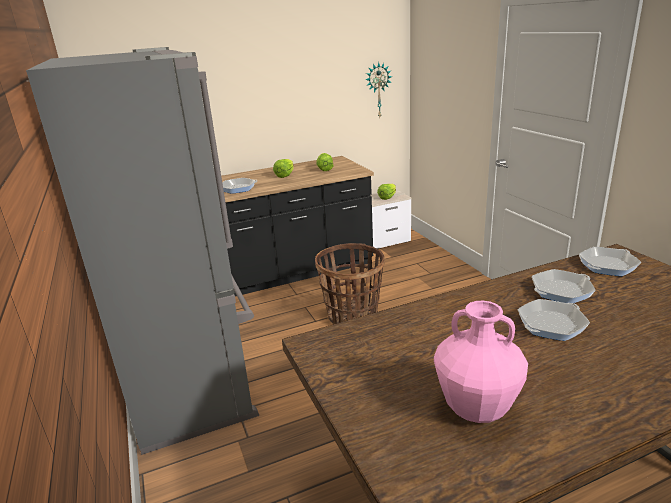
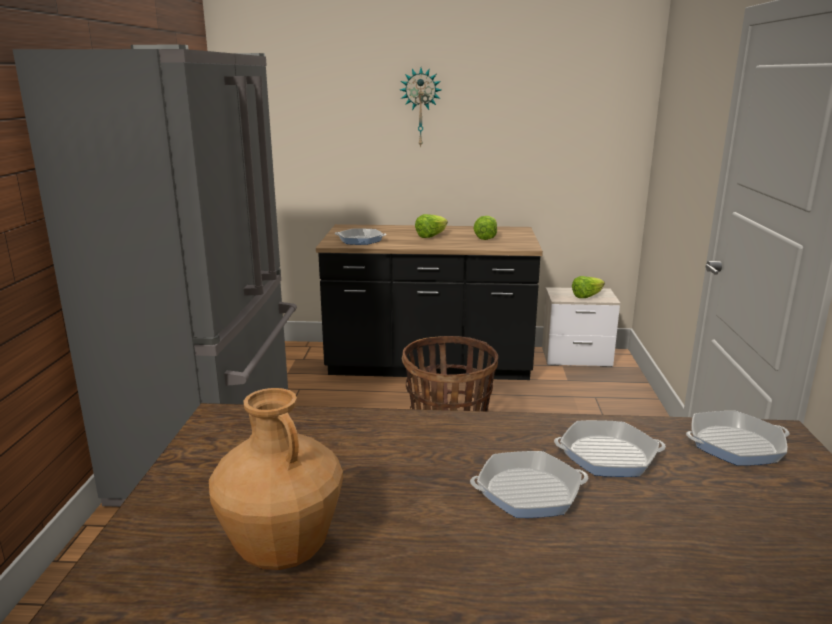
camera: 25 degrees right, 5 degrees down
(378, 90) = (599, 145): wall clock -> wall clock (420, 107)
(475, 409) = (282, 551): pink vase -> brown vase

